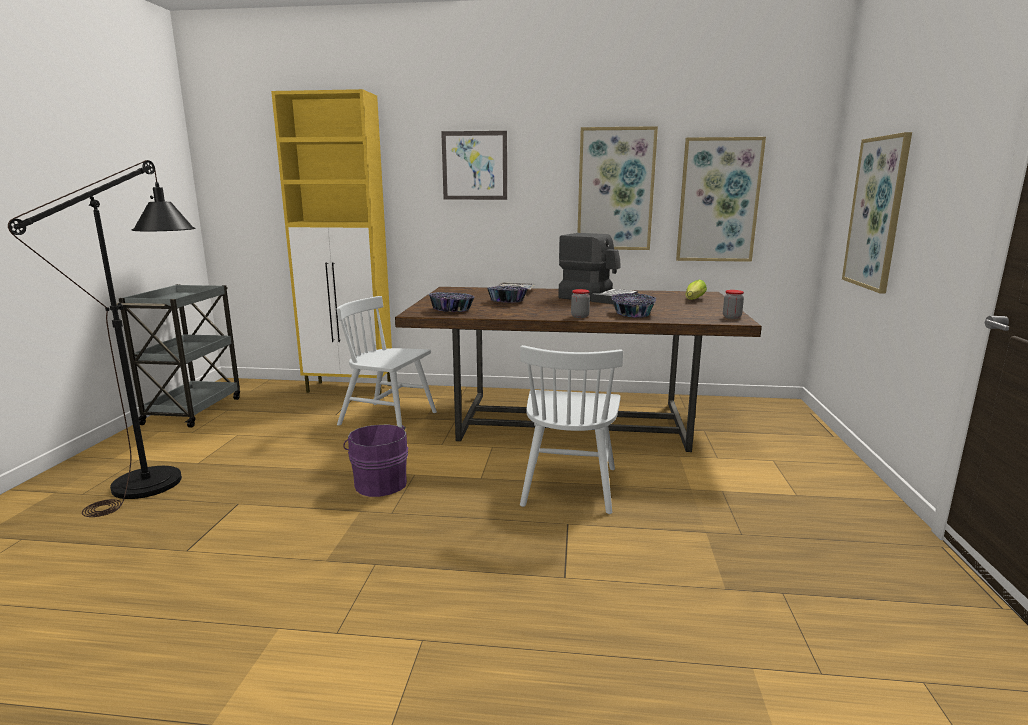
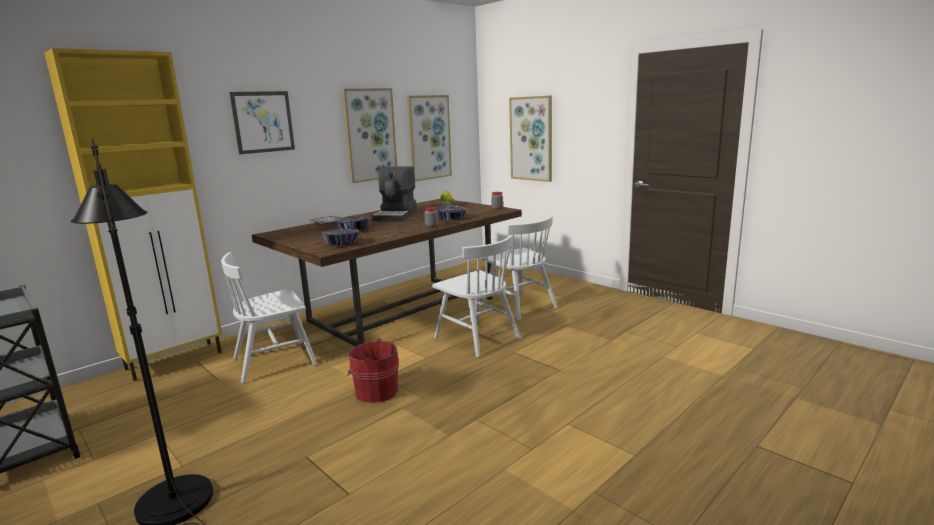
camera: 50 degrees left, 0 degrees up
(380, 483) = (375, 391): purple bucket -> red bucket
(597, 298) = (396, 215): coffee machine -> coffee machine turned 120 degrees clockwise
(704, 476) = (519, 306): none -> white chair

